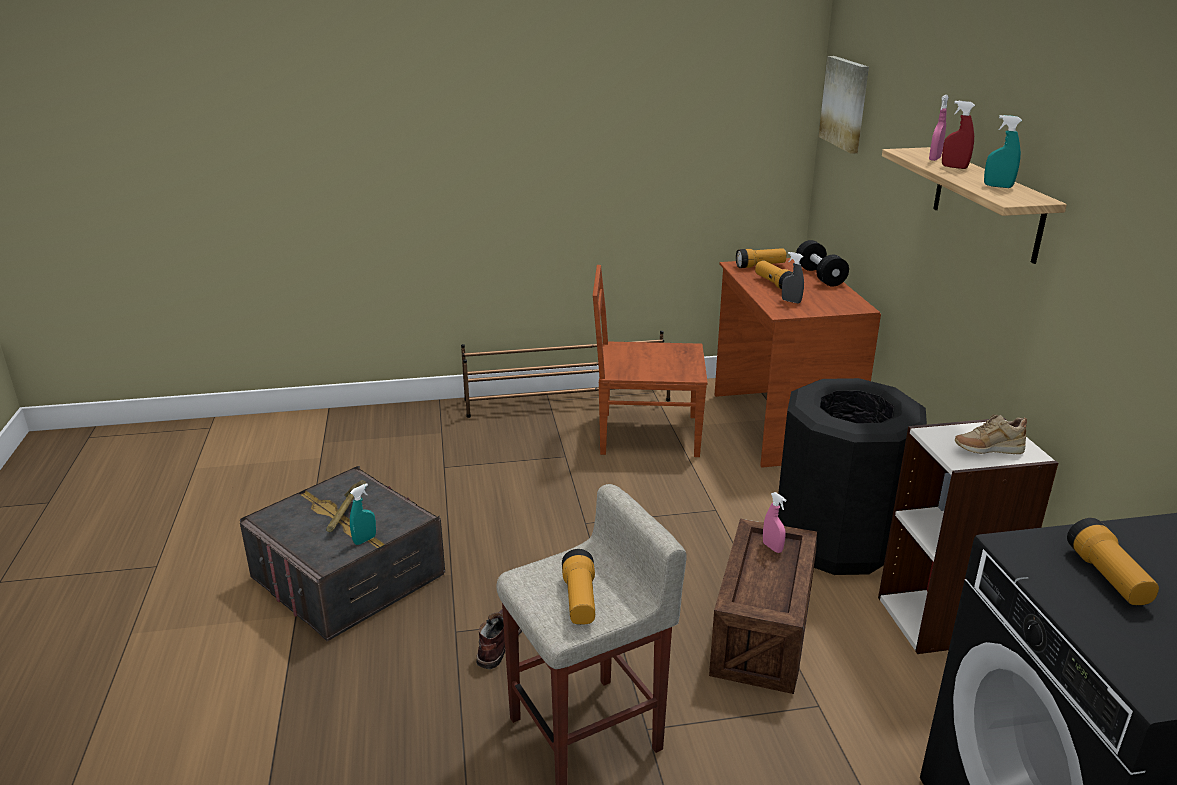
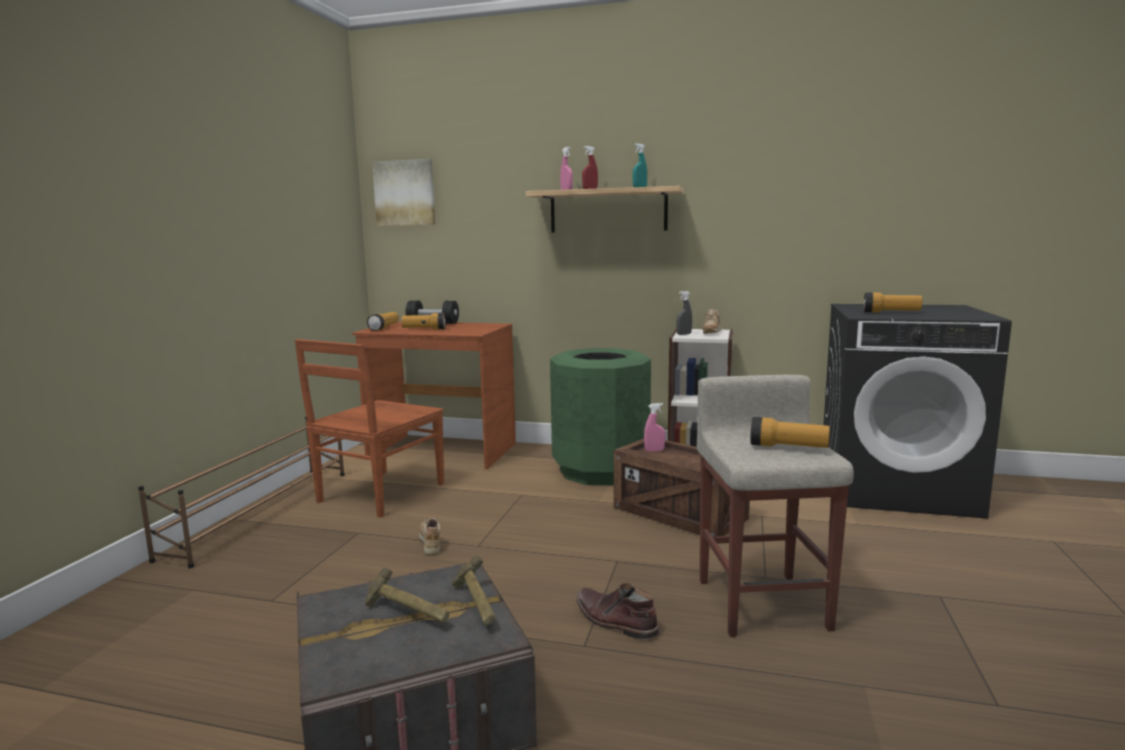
camera: 65 degrees left, 15 degrees down
(365, 540) = (476, 606): turquoise spray bottle -> hammer
(571, 497) = (430, 543): none -> beige shoe
(791, 301) = (460, 330): grey spray bottle -> grey spray bottle (684, 334)
(837, 543) = (601, 471): black trash can -> green trash can

